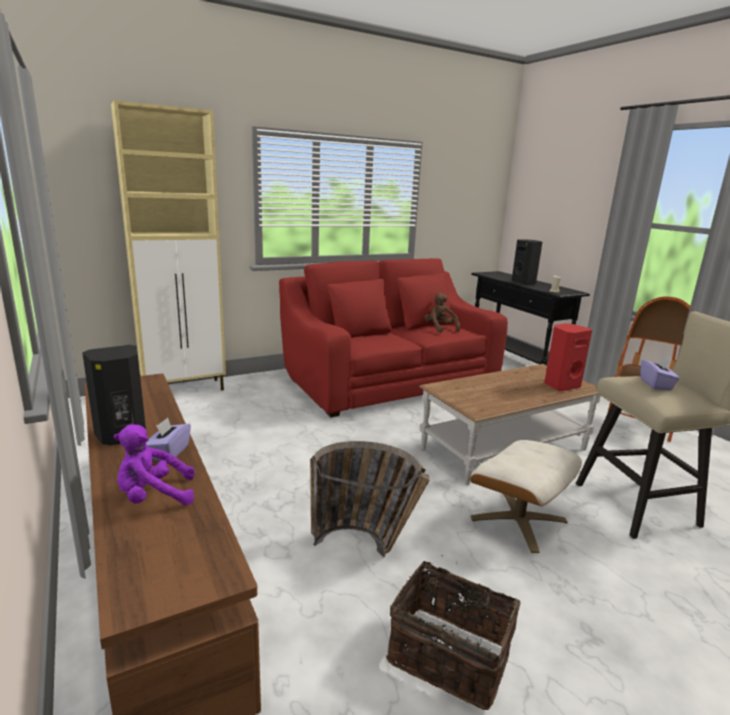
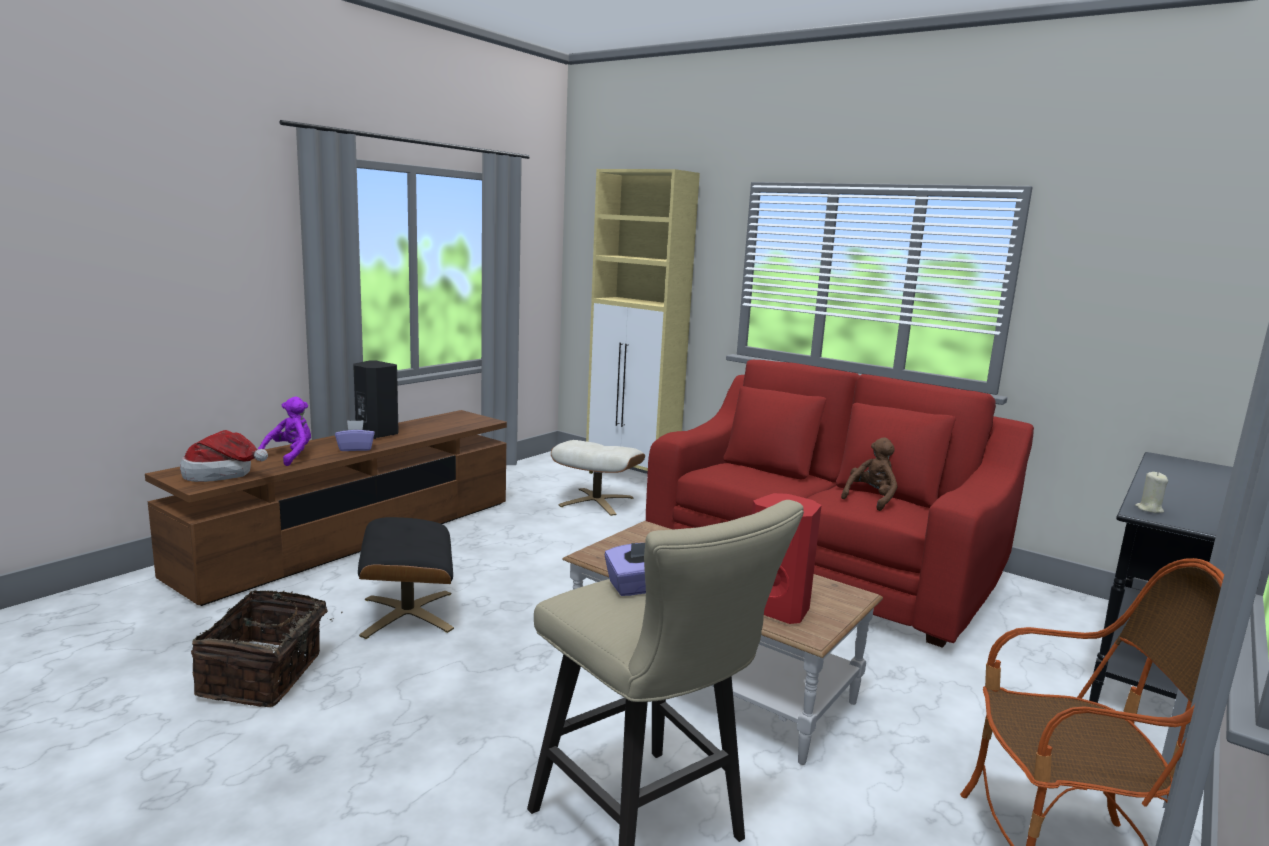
camera: 65 degrees right, 5 degrees down
(154, 497) = (290, 456): purple plush toy -> purple plush toy turned 60 degrees clockwise
(186, 553) = (223, 474): none -> hat
(367, 546) = (407, 614): basket -> black ottoman
(519, 520) = (513, 702): beige ottoman -> beige ottoman (596, 502)
(524, 282) = (1171, 487): black speaker -> none

